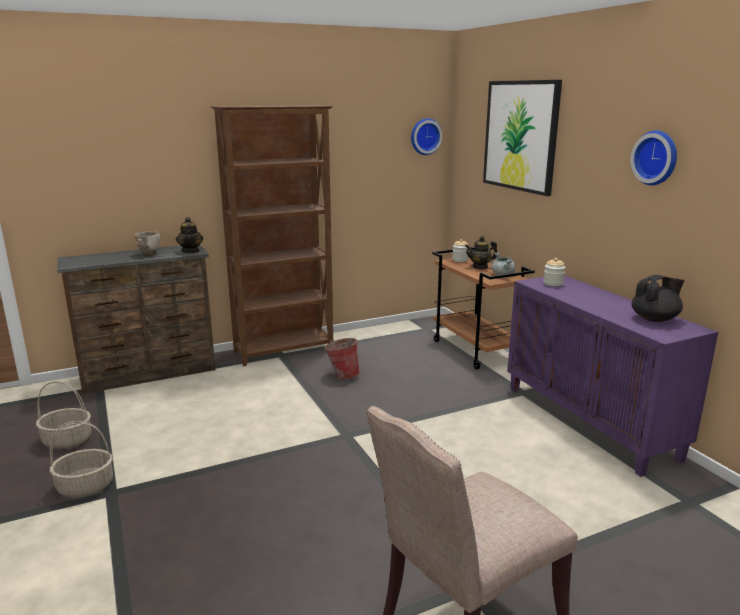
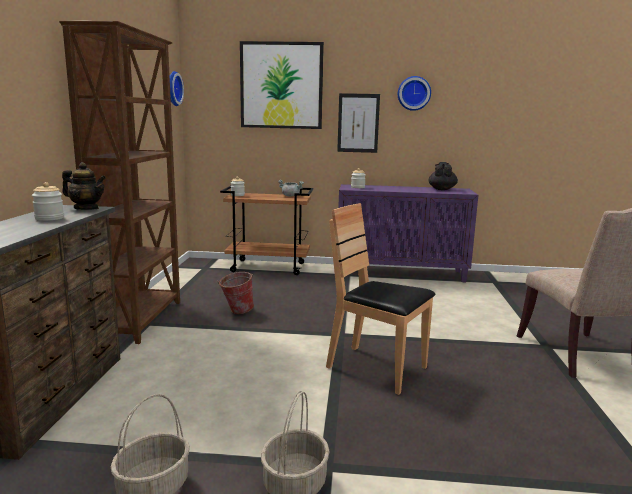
camera: 60 degrees left, 5 degrees down
(150, 254) = (49, 218): bowl -> jar
(287, 474) = (377, 369): none -> brown chair
(480, 267) = (264, 195): teapot -> none
(587, 194) = (358, 123): none -> picture

